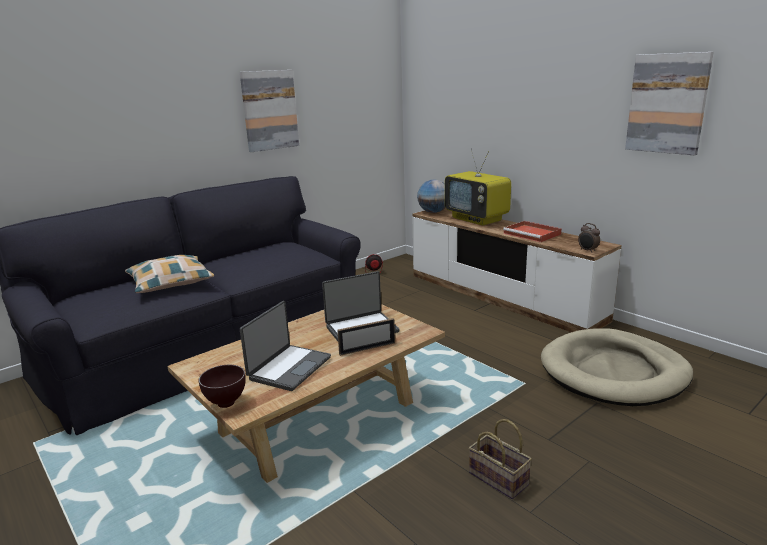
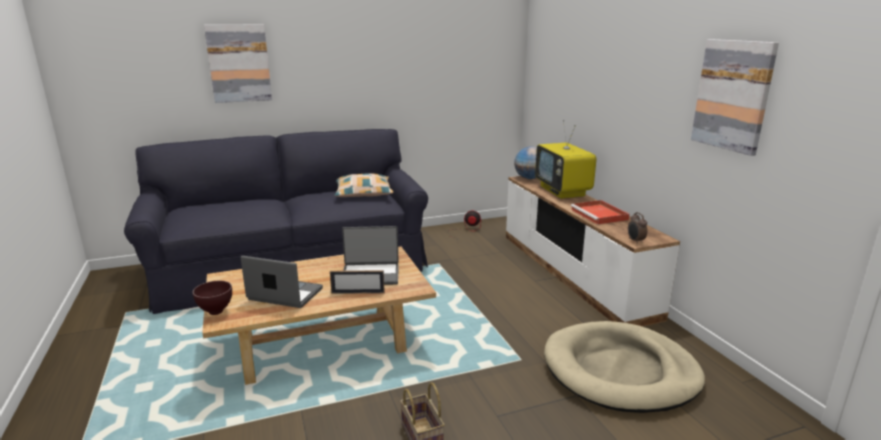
camera: 20 degrees right, 0 degrees up
(170, 282) = (254, 208): pillow -> pillow (363, 193)
(269, 110) = (381, 68): picture -> picture (239, 63)
(289, 368) = (284, 295): laptop -> laptop turned 120 degrees counterclockwise

